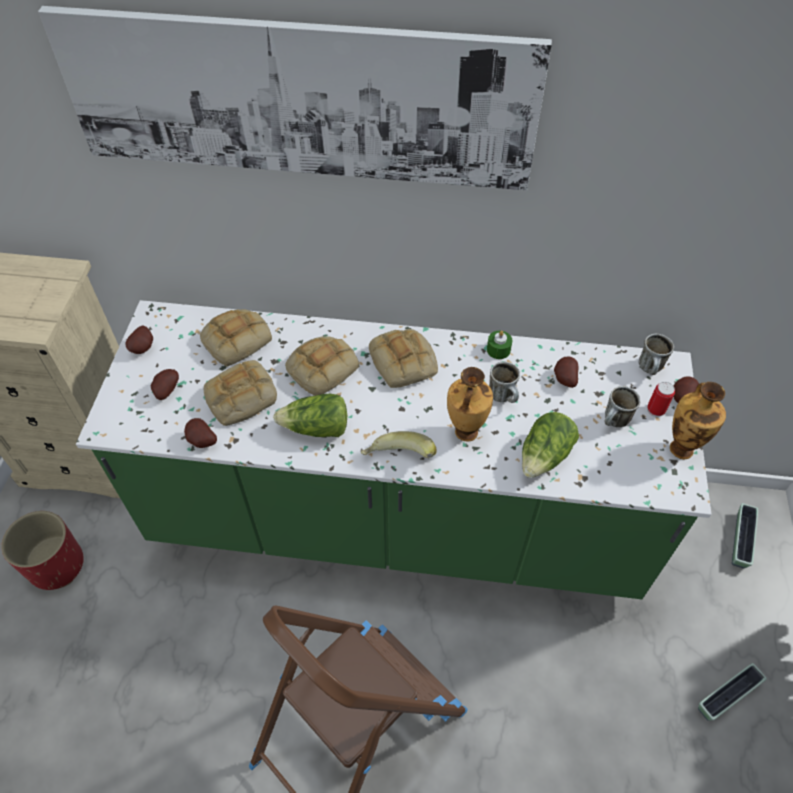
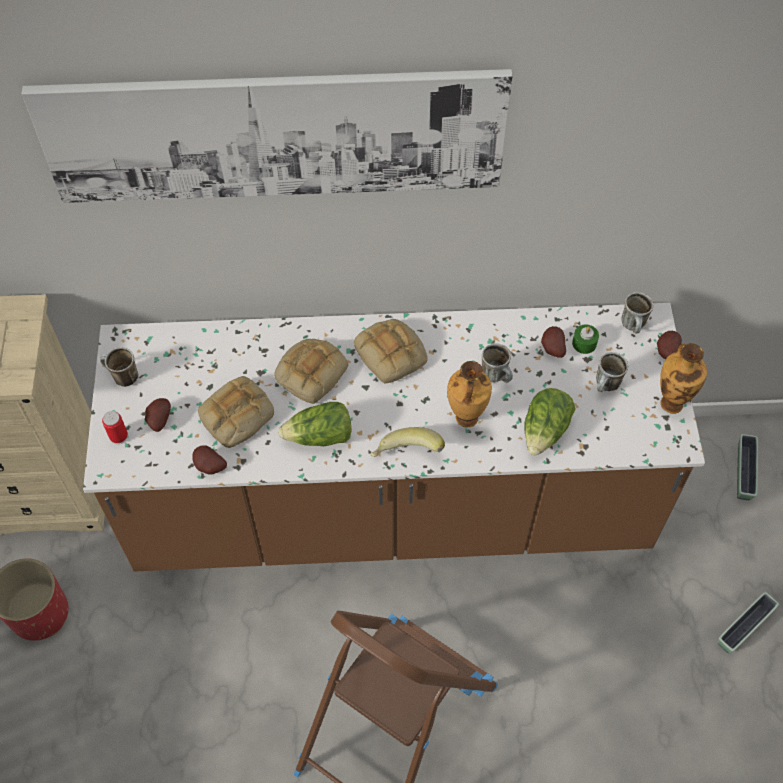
camera: 10 degrees left, 5 degrees up
(144, 348) = (122, 377): potato -> mug
(237, 339) = (216, 354): bread -> none
(396, 519) = (391, 506): green counter -> brown counter
(498, 350) = (483, 327): green candle -> green candle (584, 343)
(656, 410) = (643, 367): can -> can (118, 436)

